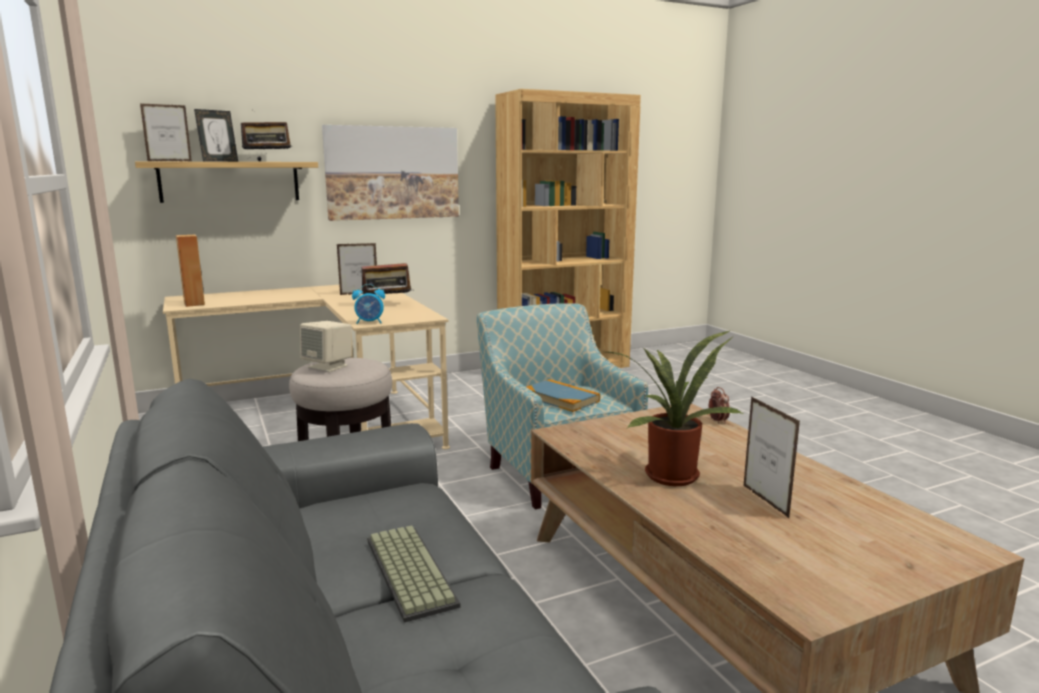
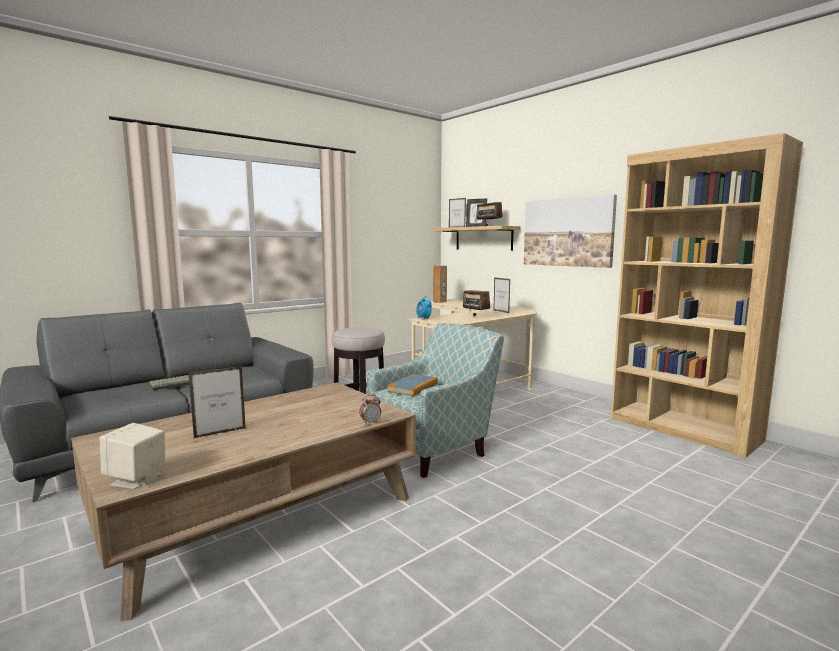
camera: 75 degrees right, 5 degrees down
(328, 366) = (355, 328): beige speaker -> beige speaker (136, 479)
(670, 473) = (267, 411): potted plant -> none

